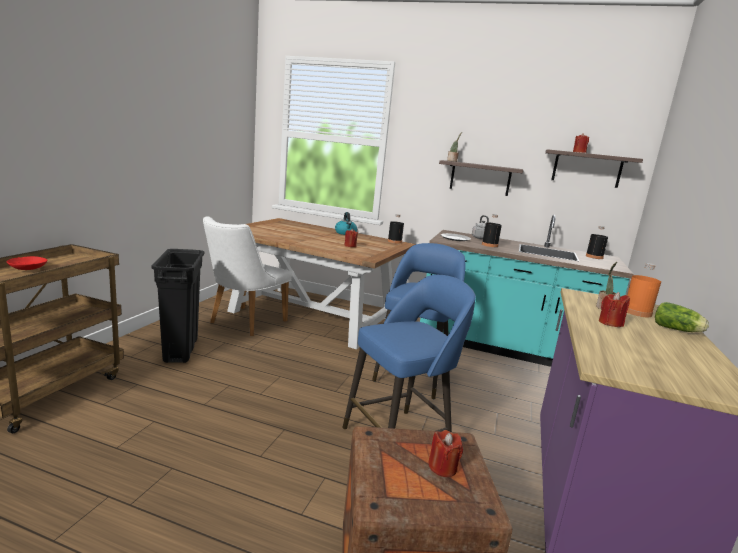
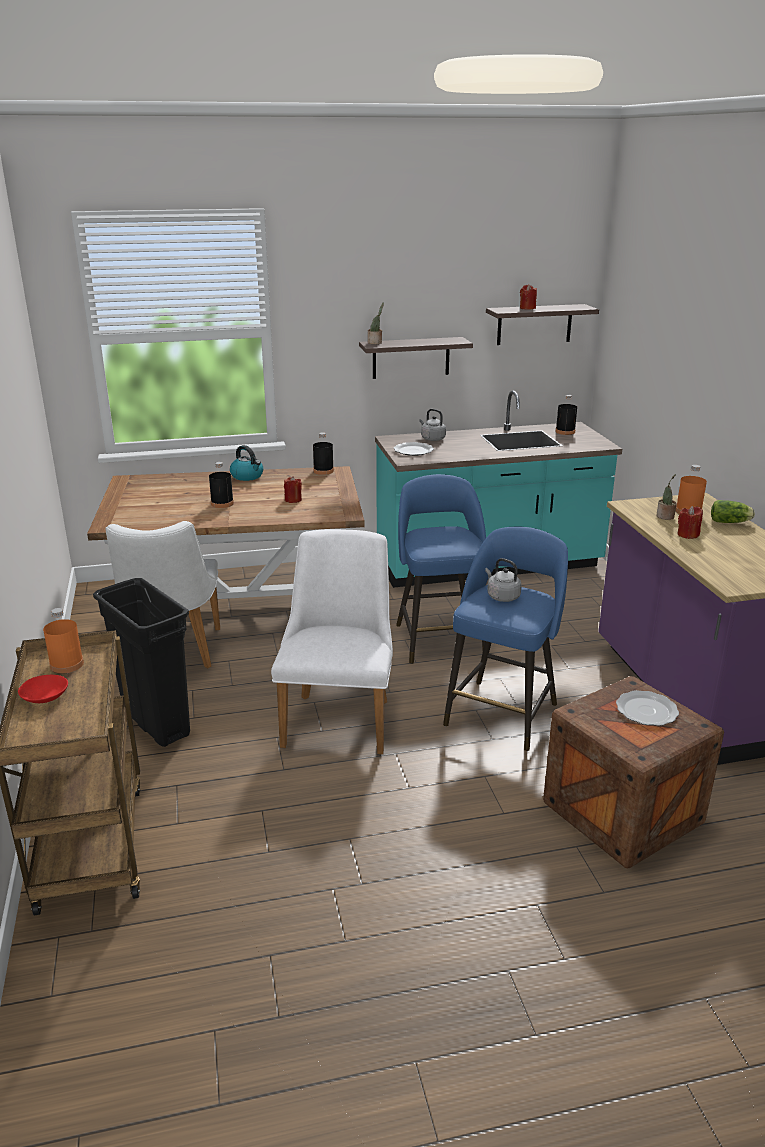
camera: 30 degrees left, 10 degrees up
(73, 262) = (67, 664): none -> orange bottle
(283, 390) = (340, 716): none -> white chair
(409, 328) = (501, 596): none -> grey kettle
(443, 467) = (647, 711): red candle -> plate
(489, 245) = (459, 450): black bottle -> black bottle (222, 503)

